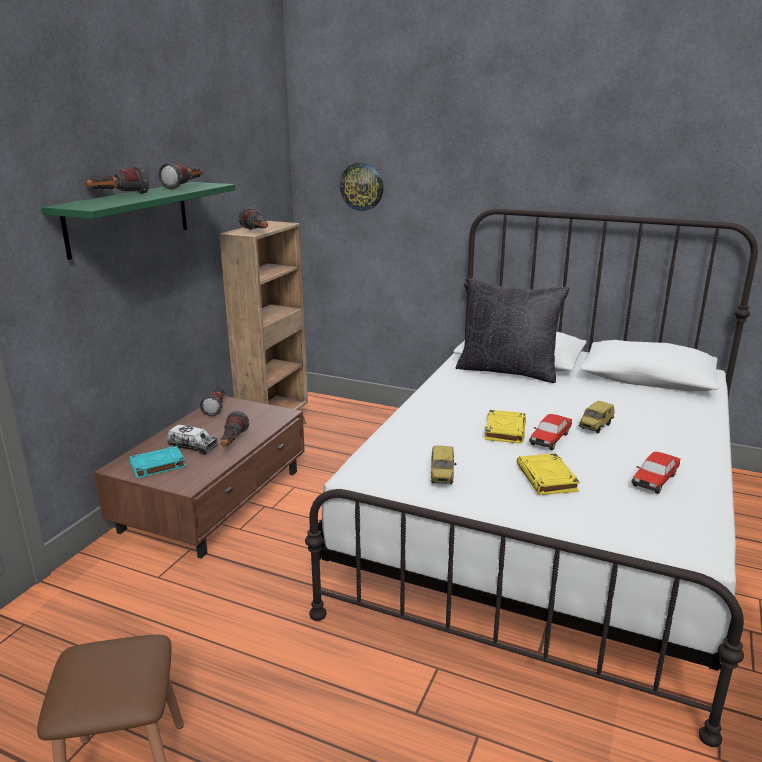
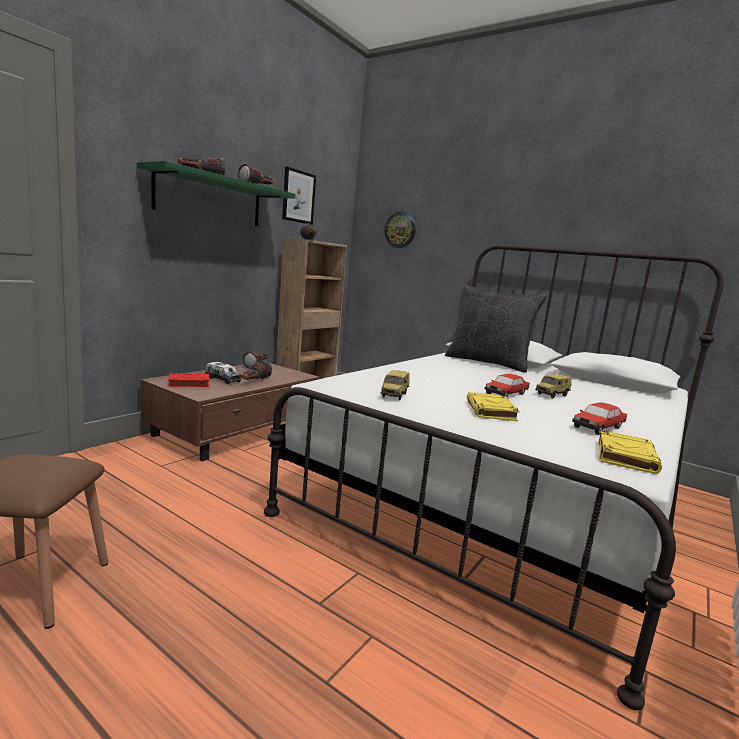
camera: 10 degrees right, 10 degrees down
(157, 465) = (188, 383): turquoise book -> red book
(226, 170) = (298, 197): none -> picture
(504, 430) = (467, 385): yellow book -> yellow book (625, 456)

